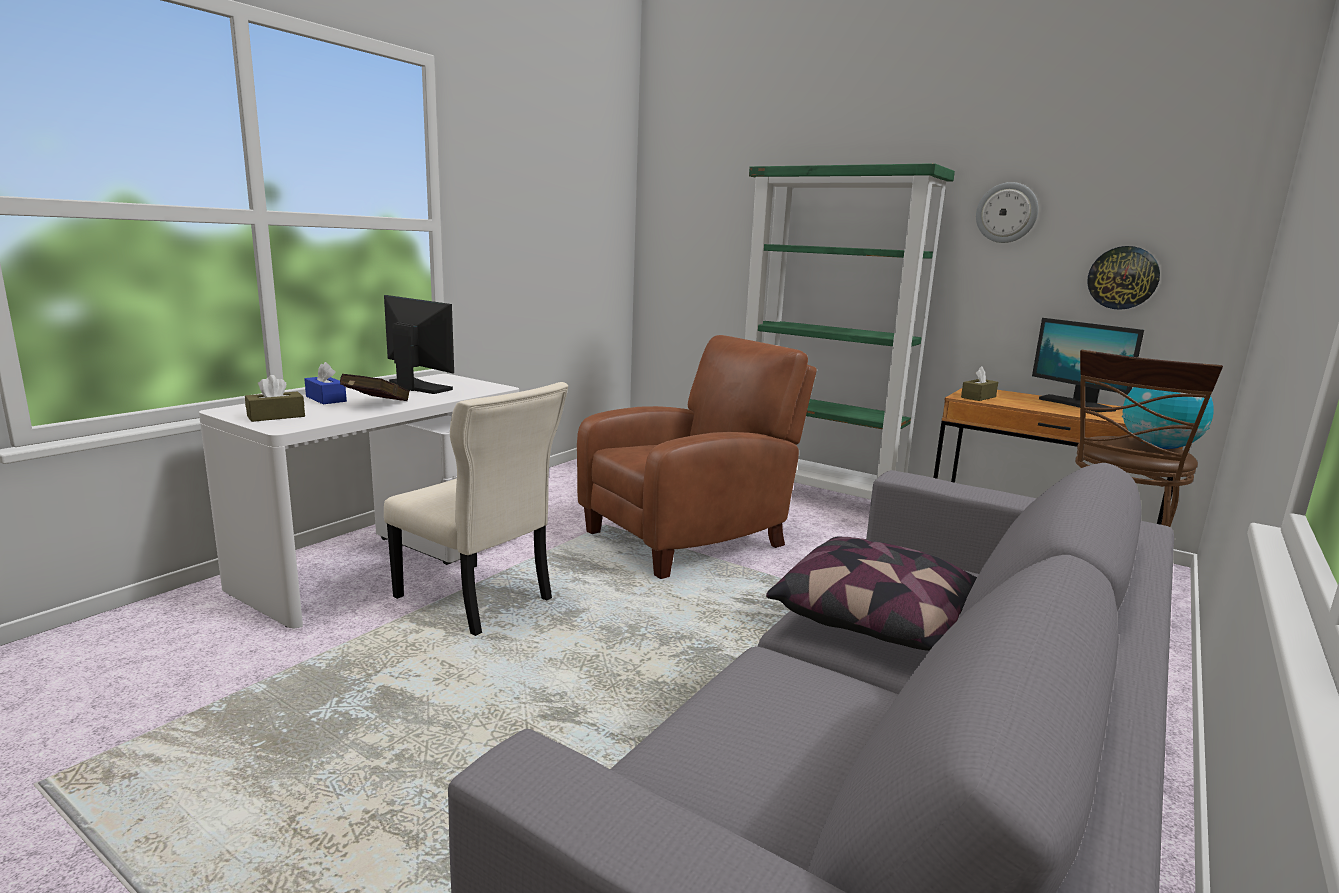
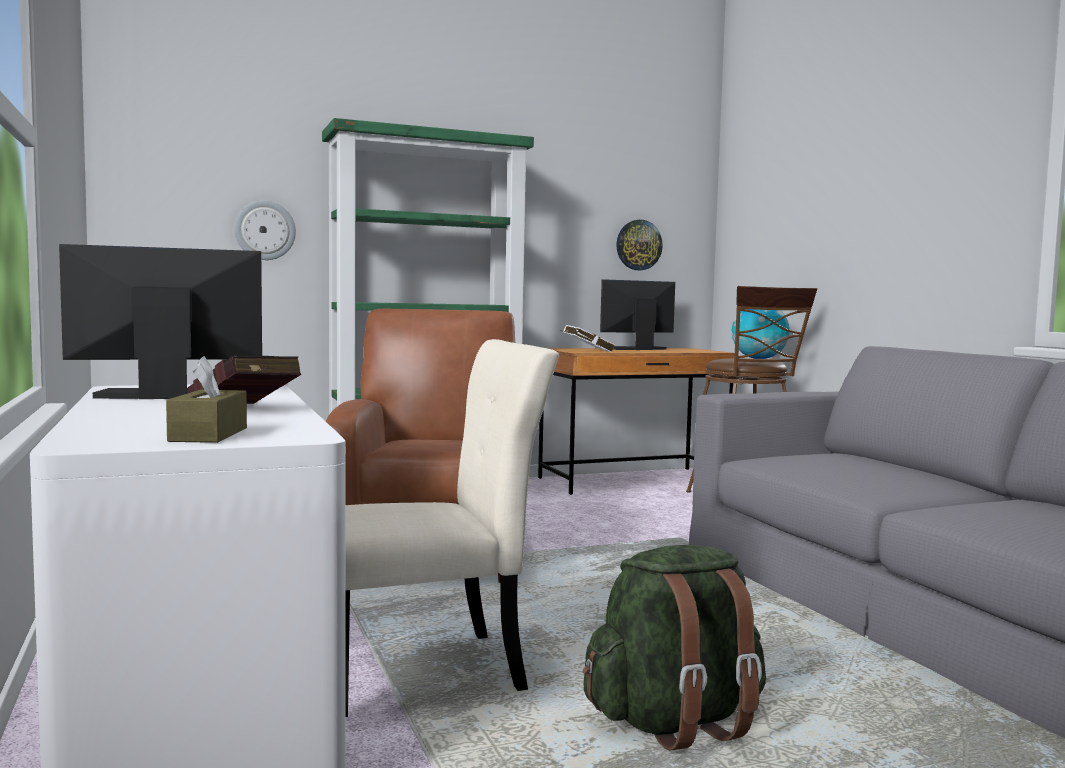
camera: 55 degrees left, 10 degrees down
(326, 399) = (137, 417): blue tissue box -> none
(472, 700) = (675, 722): none -> green backpack
(878, 619) = (878, 479): pillow -> none
(978, 397) = (586, 351): brown tissue box -> white book
(1006, 213) = (551, 189): wall clock -> wall clock (265, 230)
(1076, 404) = (637, 349): monitor -> monitor turned 150 degrees clockwise

